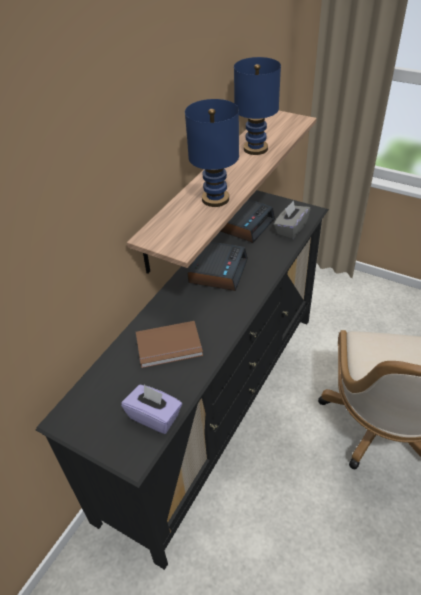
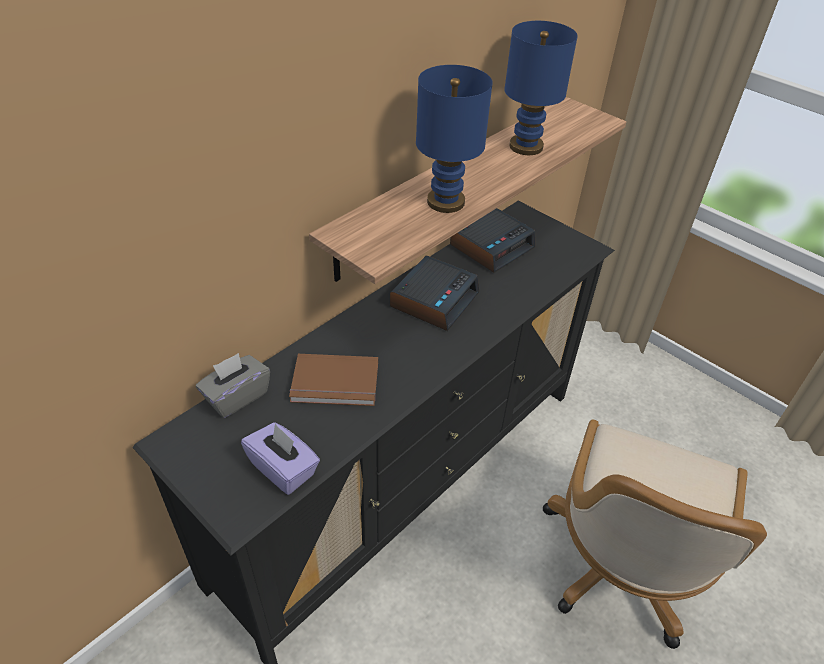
camera: 10 degrees right, 0 degrees up
(290, 229) = (552, 266): grey tissue box -> grey tissue box (236, 396)

